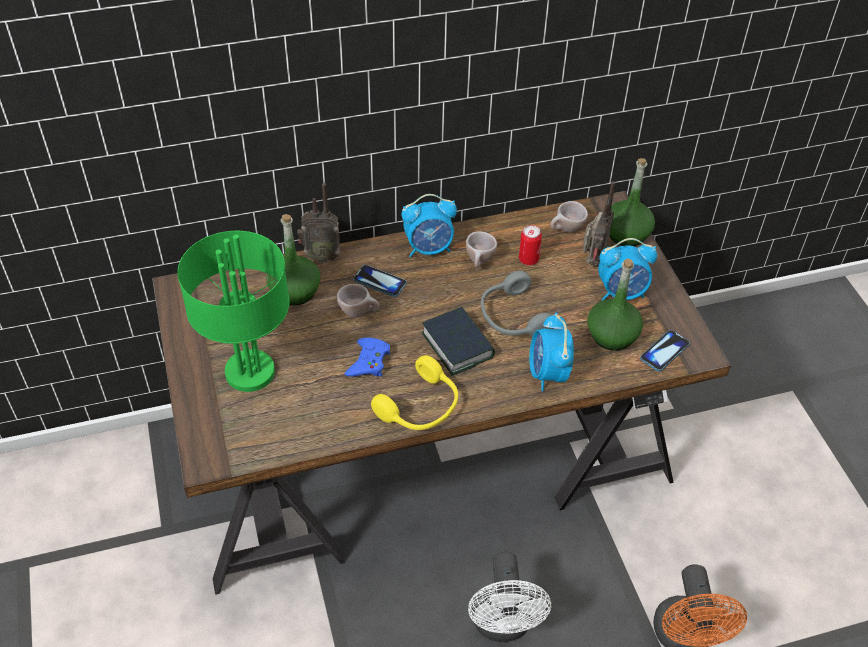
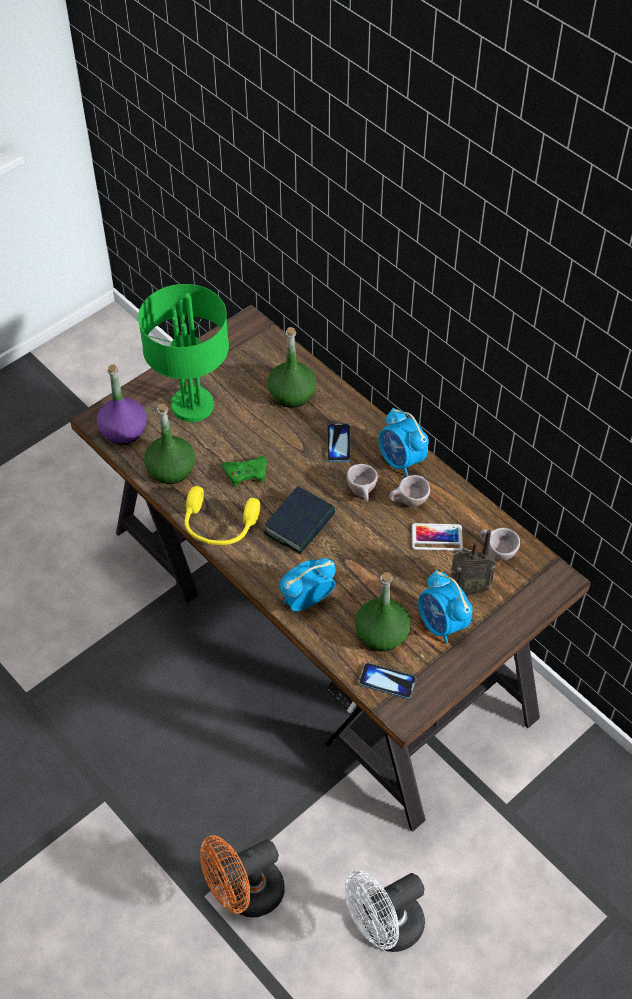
camera: 65 degrees right, 5 degrees up
(239, 443) = (123, 431): none -> purple bottle
(321, 256) = (342, 393): radio -> none
(359, 312) = (295, 444): beige cup -> beige cup (363, 493)
(368, 362) = (246, 473): blue game controller -> green game controller
(503, 625) = (186, 742): white fan -> white fan (384, 928)
(512, 317) = (356, 551): grey headphones -> none
(528, 259) = (437, 537): can -> phone
(626, 234) = (526, 603): green bottle -> green bottle (171, 469)

